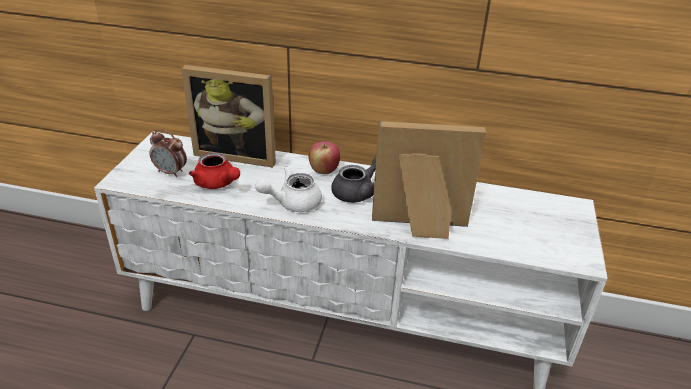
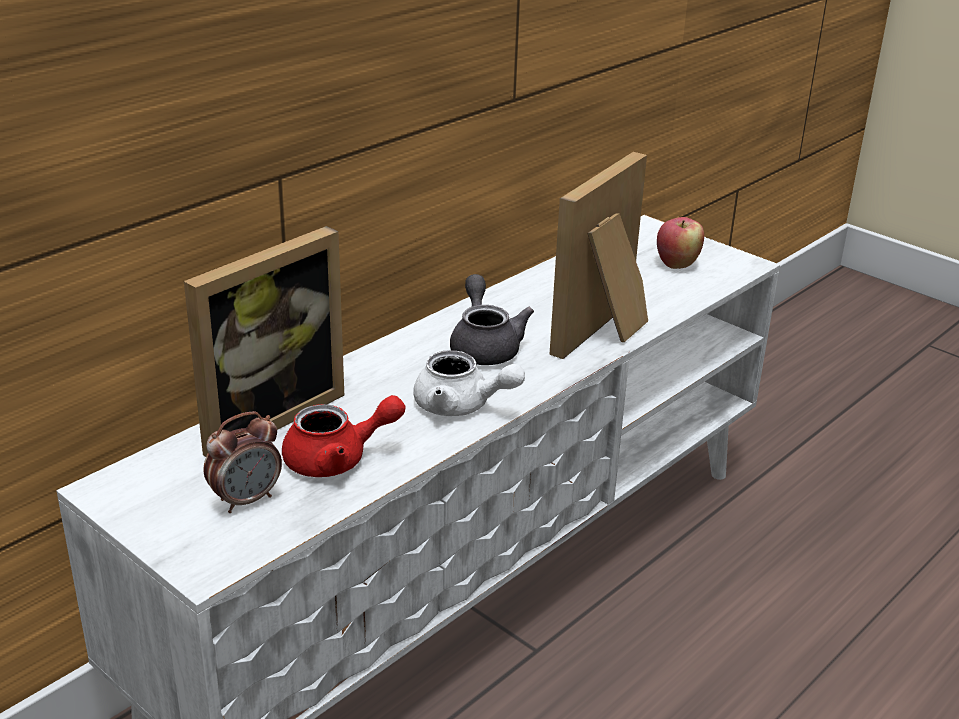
camera: 60 degrees left, 5 degrees down
(292, 202) = (461, 406): white teapot -> white teapot turned 75 degrees counterclockwise
(324, 170) = (402, 355): apple -> apple (677, 264)

